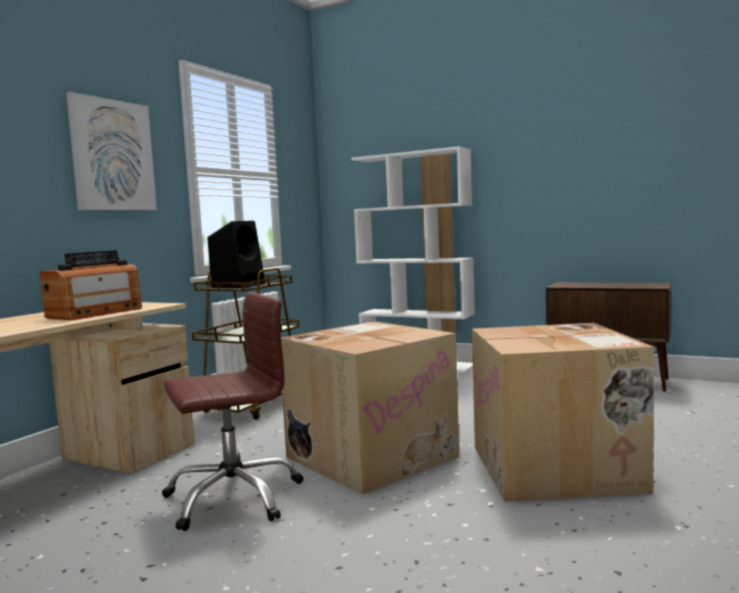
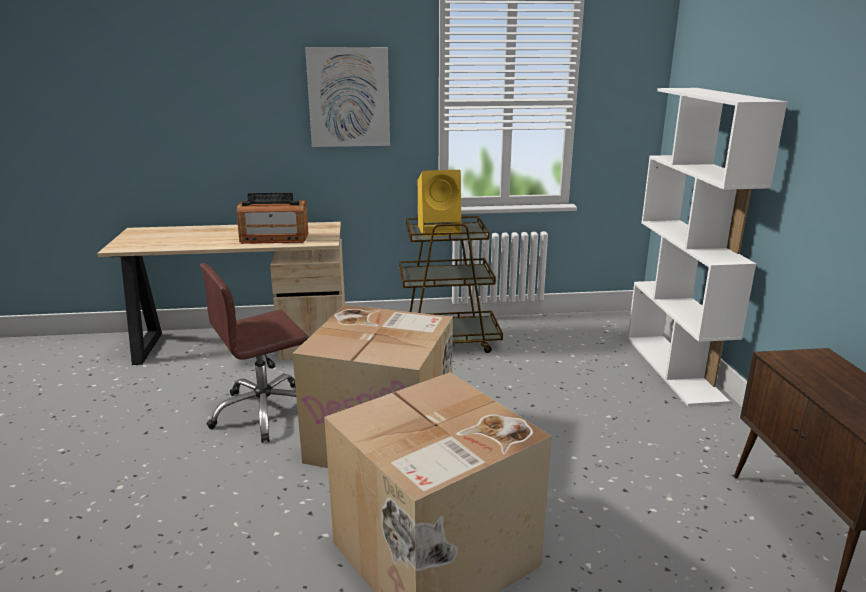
camera: 55 degrees right, 15 degrees up
(233, 497) = (265, 412): brown office chair -> brown office chair turned 120 degrees clockwise
(239, 285) = (440, 230): black speaker -> yellow speaker

